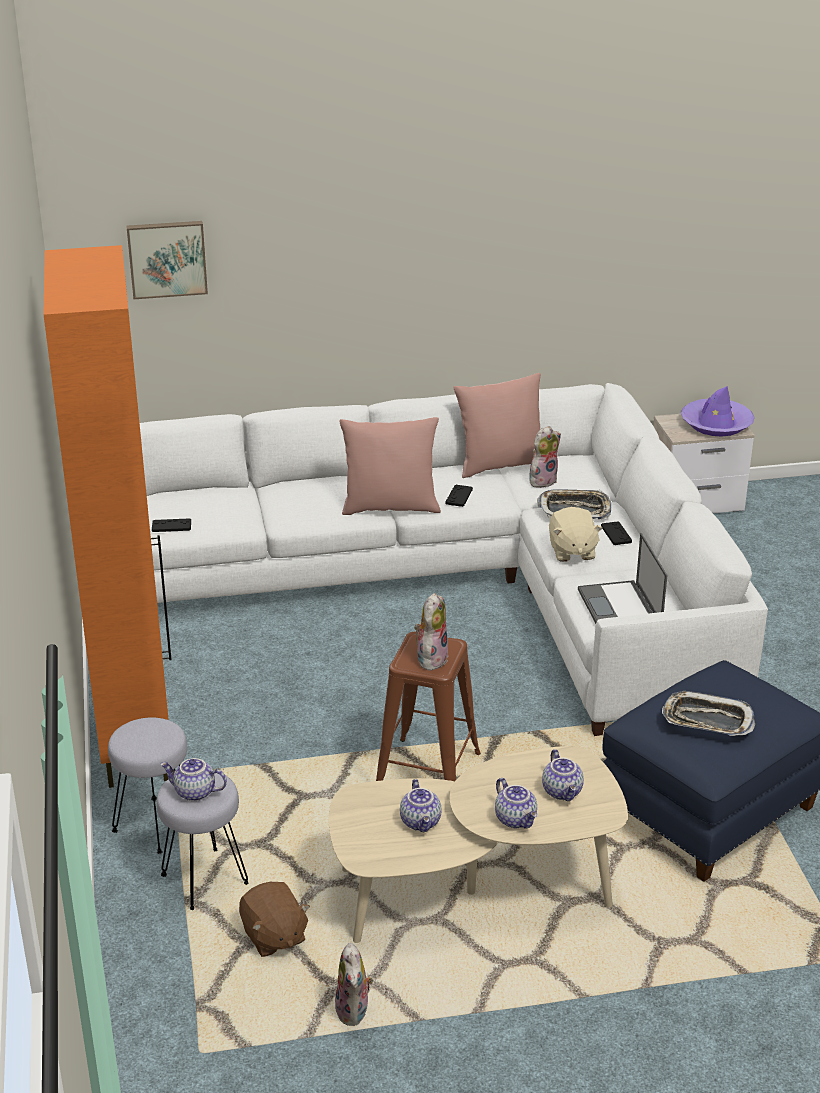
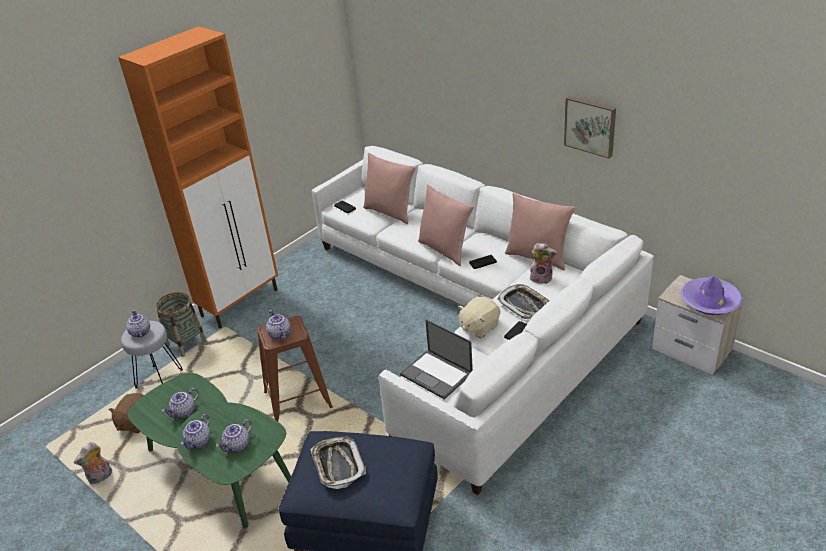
camera: 55 degrees right, 5 degrees up
(155, 825) = (186, 343): grey stool -> basket
(167, 258) = (397, 56): picture -> picture (590, 126)
(244, 503) = (390, 212): none -> pink pillow
(431, 658) = (279, 334): plush toy -> teapot
(474, 890) = (219, 468): beige coffee table -> green coffee table
(620, 608) = (437, 374): laptop -> laptop turned 90 degrees counterclockwise

